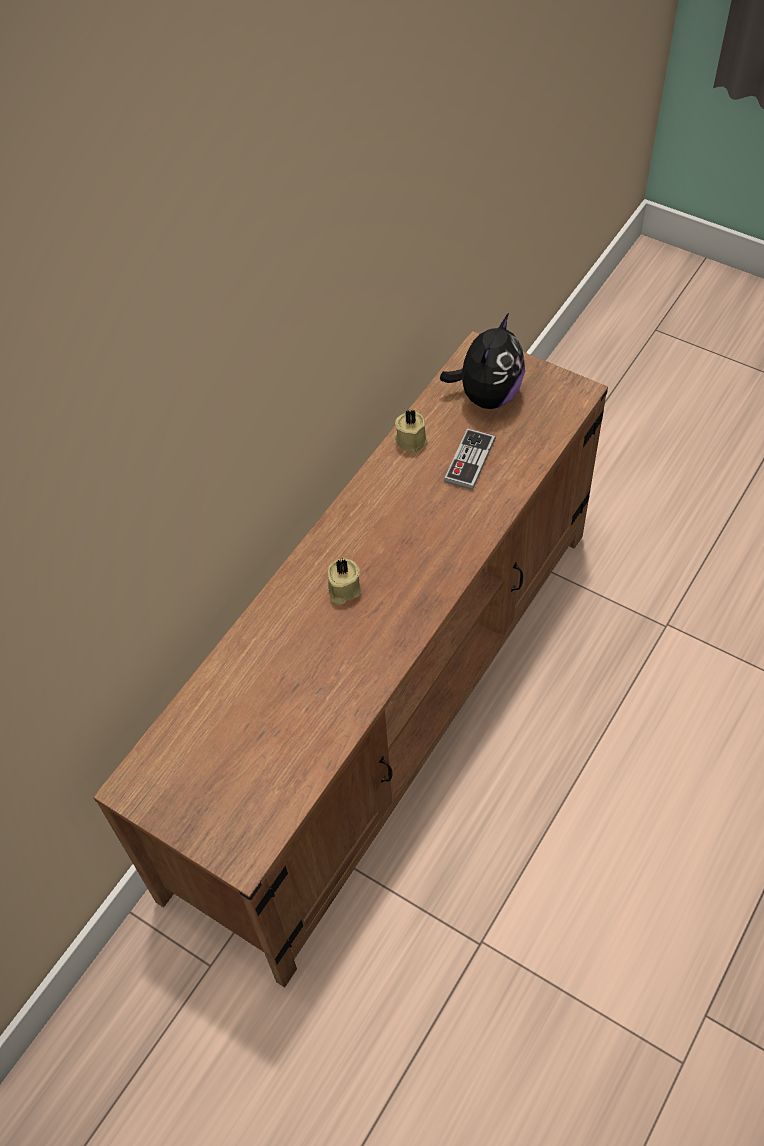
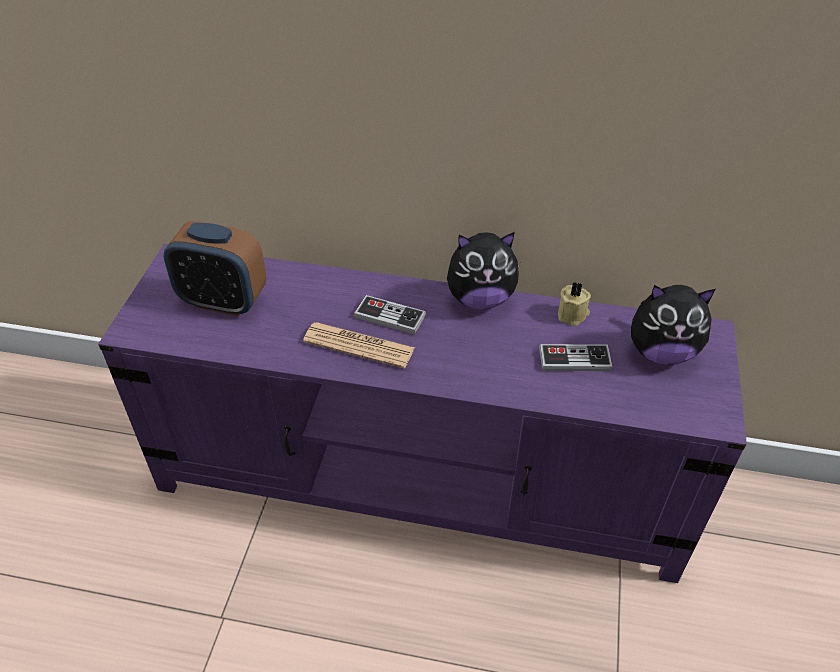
camera: 65 degrees right, 10 degrees down
(240, 746) = (223, 301): none -> alarm clock
(343, 590) = (389, 316): beige candle -> game controller
(354, 504) = (480, 299): none -> plush toy
(373, 629) = (359, 345): none -> newspaper
(389, 701) = (421, 479): brown tv stand -> purple tv stand

